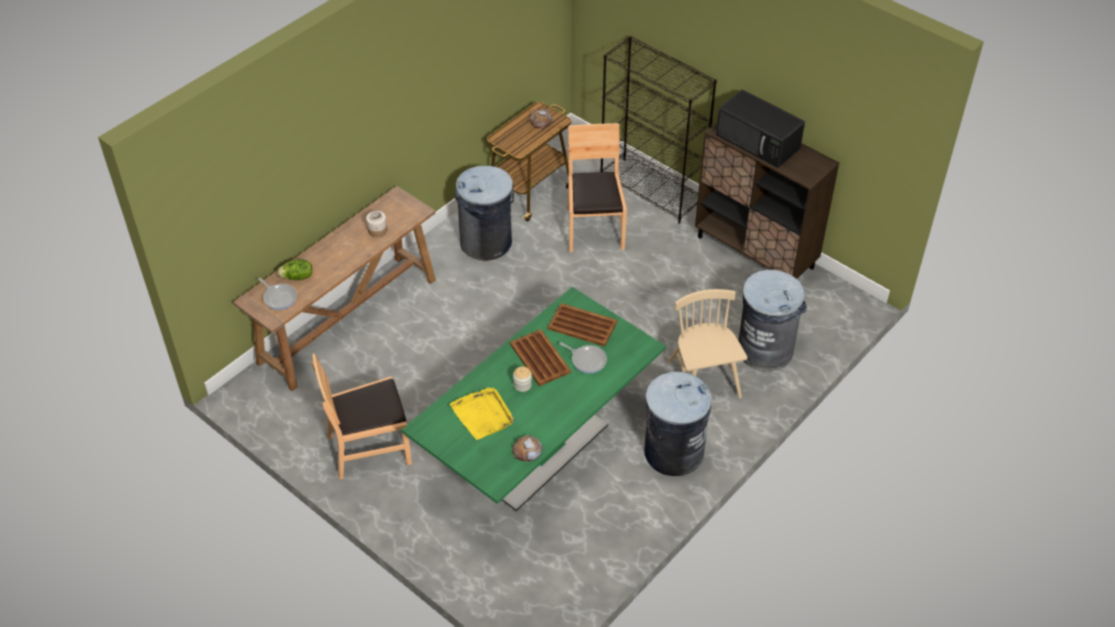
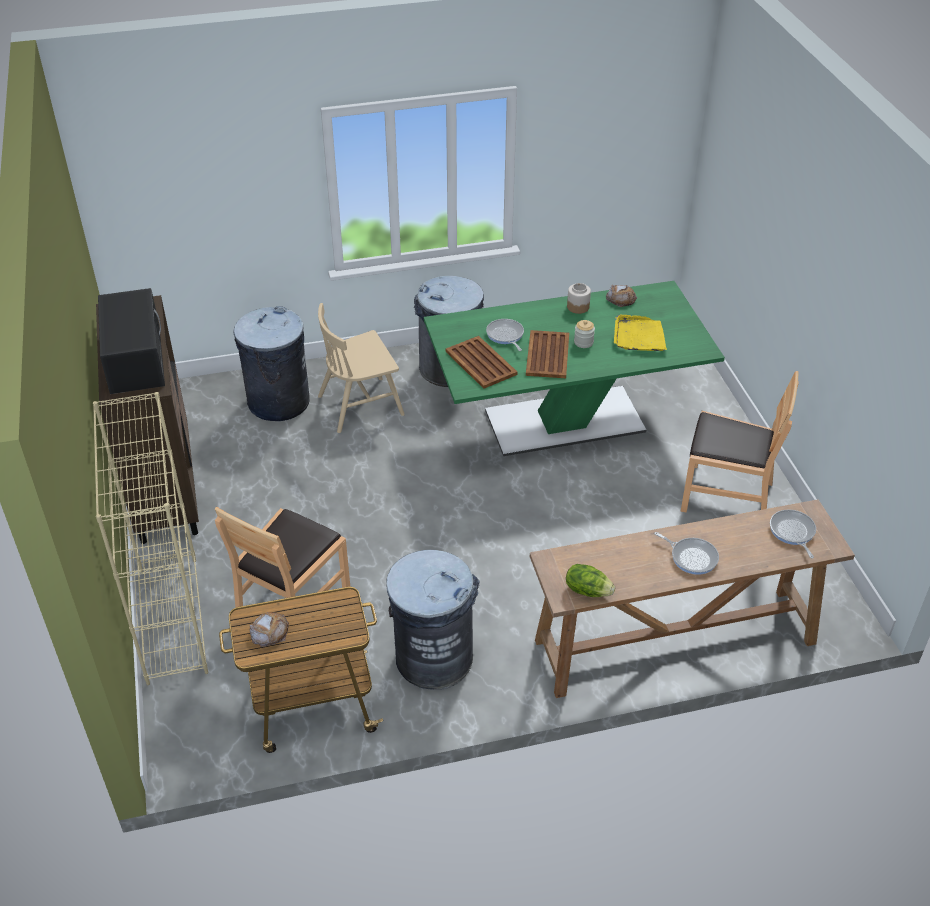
camera: 145 degrees left, 5 degrees down
(297, 277) = (758, 547): lettuce -> lettuce (588, 590)
(336, 251) = (691, 557): none -> frying pan
(377, 230) = (621, 559): jar -> jar (578, 307)
(652, 190) = (171, 618): black bookcase -> beige bookcase
(703, 380) = (361, 405): beige chair -> beige chair turned 45 degrees clockwise

